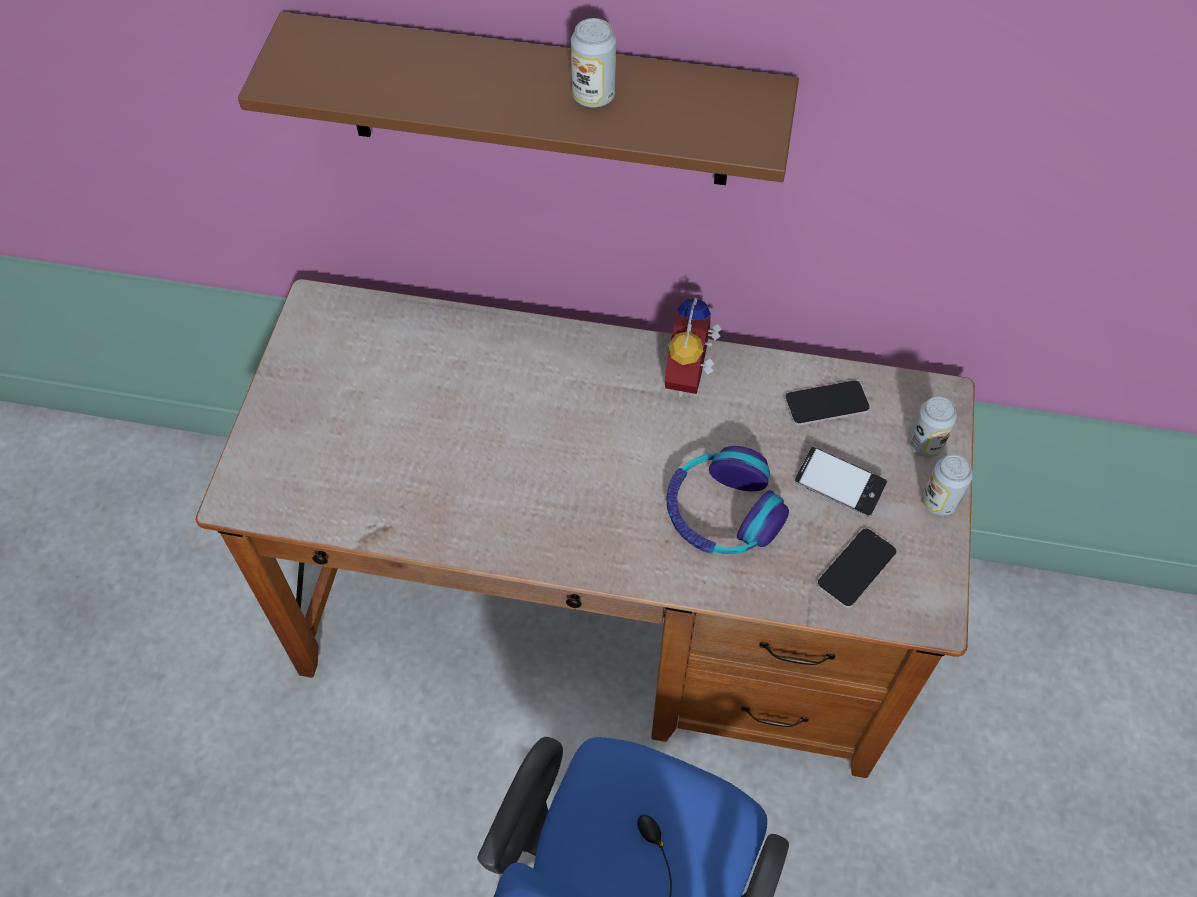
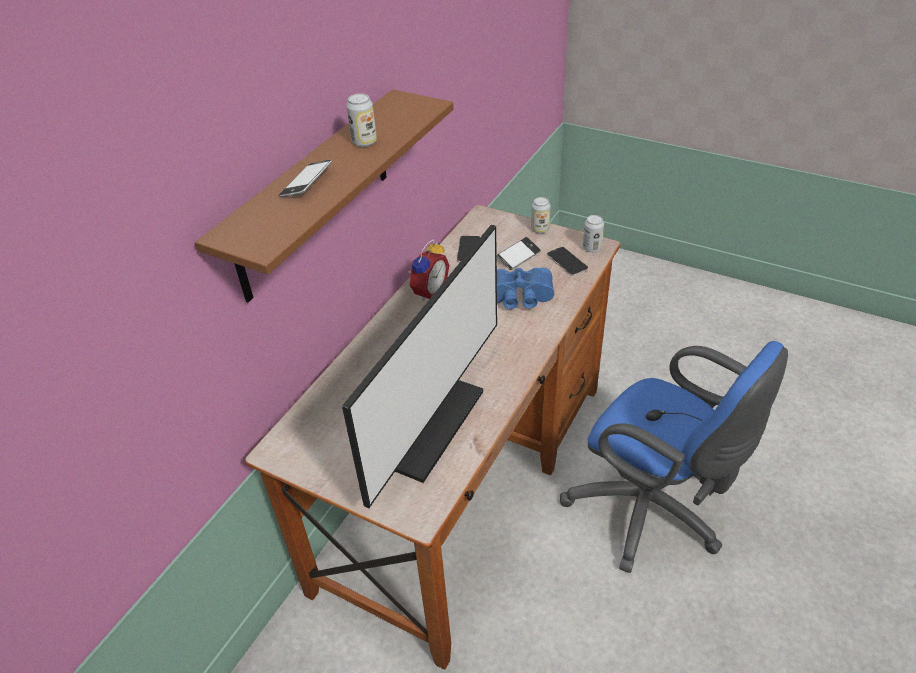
camera: 70 degrees left, 15 degrees down
(398, 462) = (428, 425): none -> monitor
(448, 70) = (307, 183): none -> phone
(691, 376) = (428, 291): alarm clock -> alarm clock turned 90 degrees counterclockwise
(722, 512) = (519, 298): headphones -> blue binoculars
(925, 444) = (507, 226): can -> can (592, 248)

